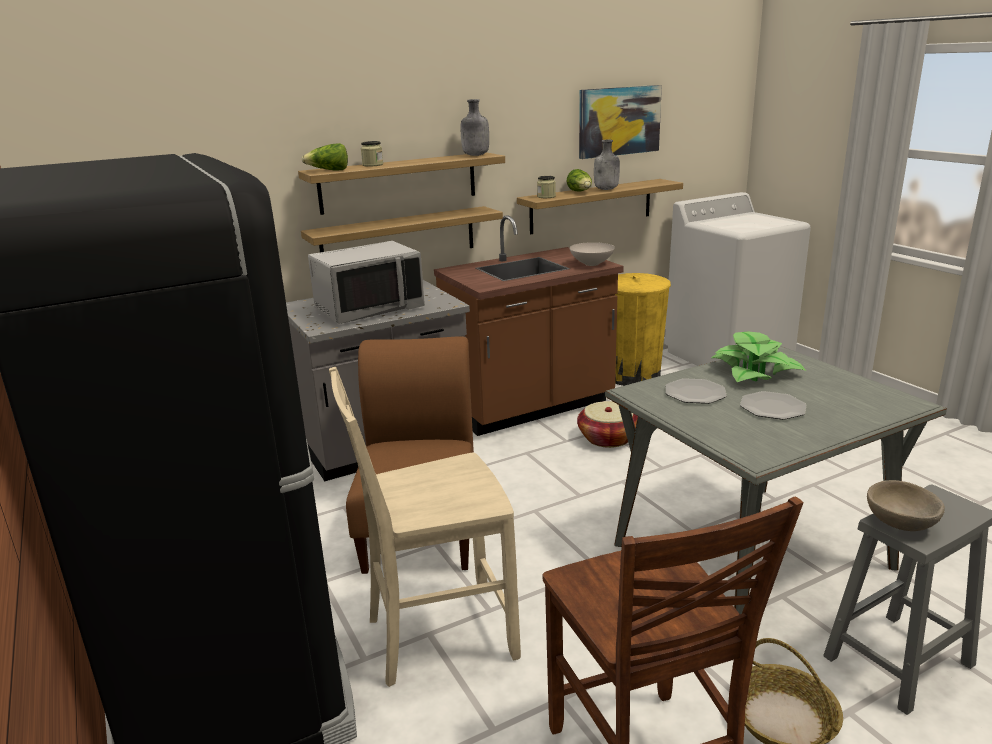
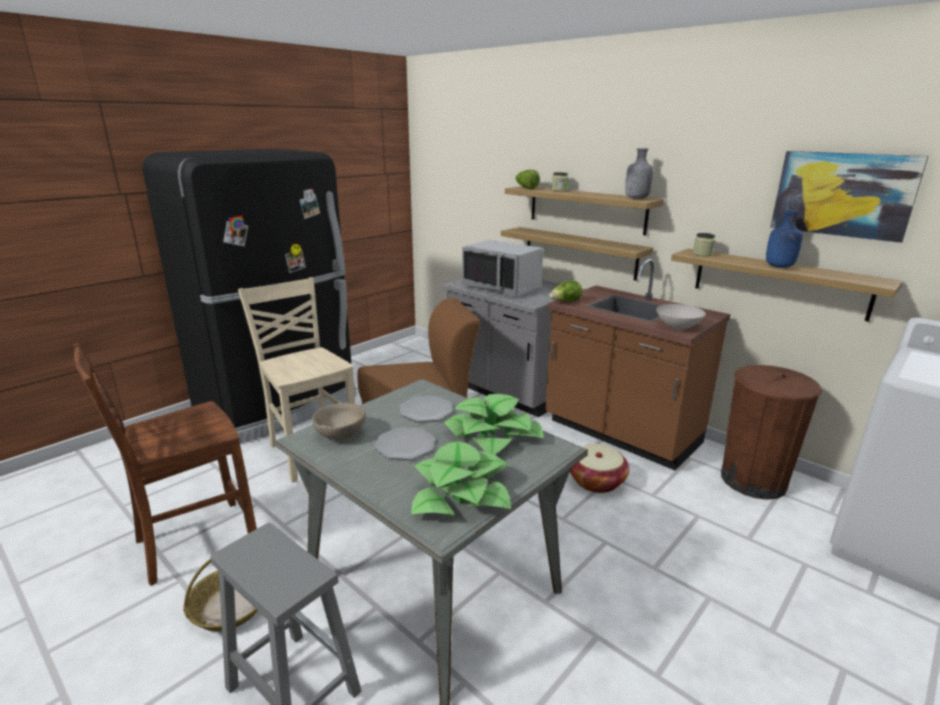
camera: 70 degrees right, 0 degrees up
(580, 192) = (746, 261): lettuce -> lettuce (565, 302)
(606, 189) = (779, 267): grey bottle -> blue bottle
(633, 376) = (753, 480): yellow trash can -> brown trash can
(858, 392) = (462, 494): none -> potted plant
(899, 523) = (260, 543): beige bowl -> beige bowl (340, 434)

